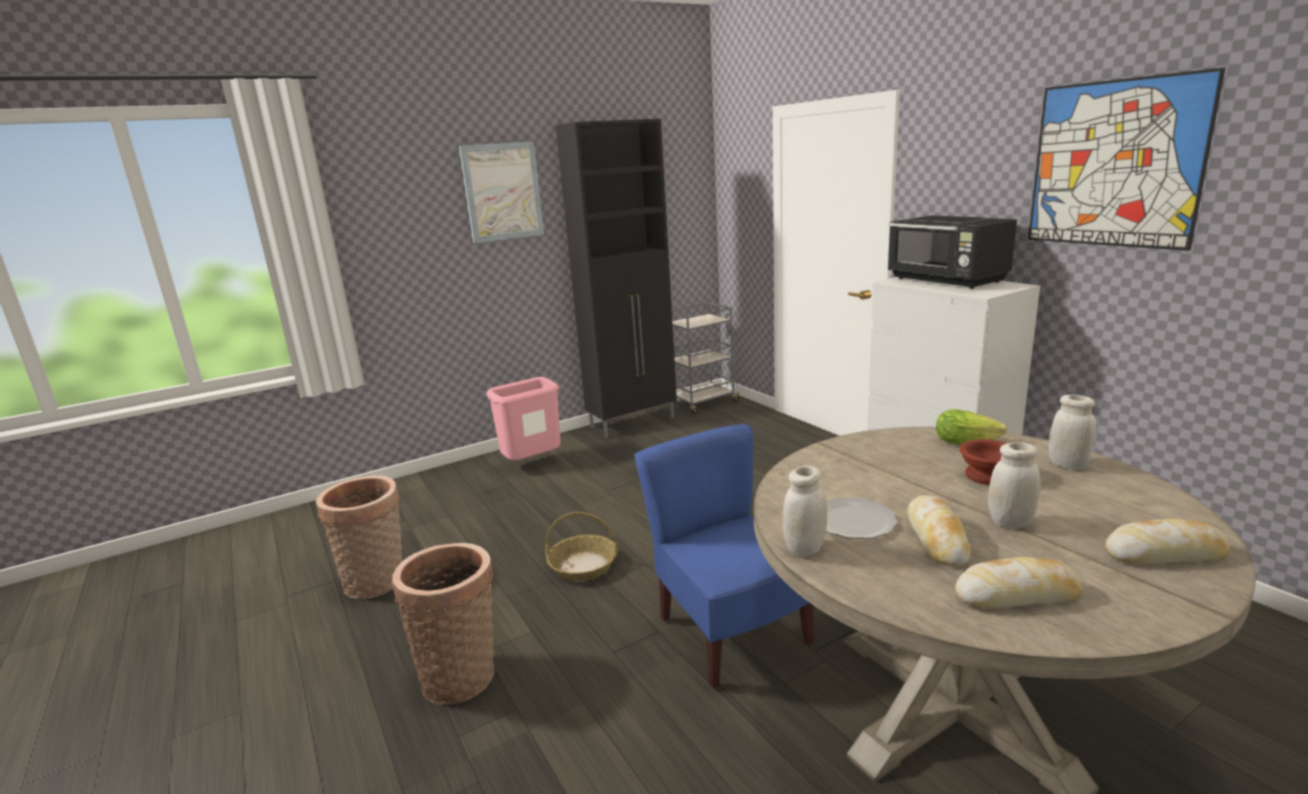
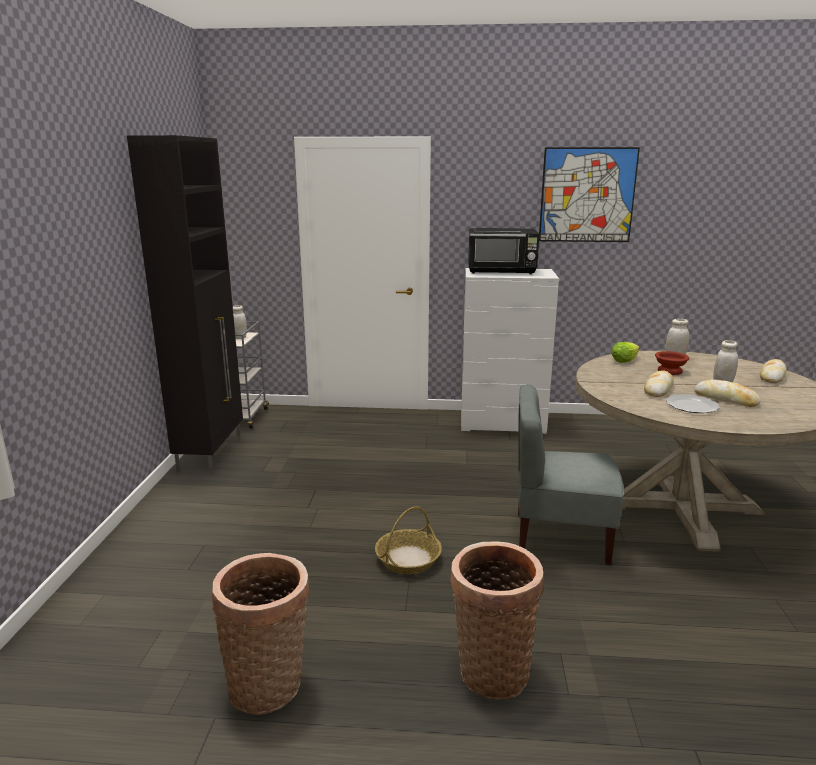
camera: 55 degrees left, 0 degrees up
(503, 192) = (92, 211): picture -> none
(533, 465) = (189, 521): pink trash can -> none
(730, 632) = (560, 536): blue chair -> grey chair
(804, 548) = (712, 423): white jar -> white jar (240, 337)
(1017, 595) = (789, 406): bread -> bread (658, 389)

